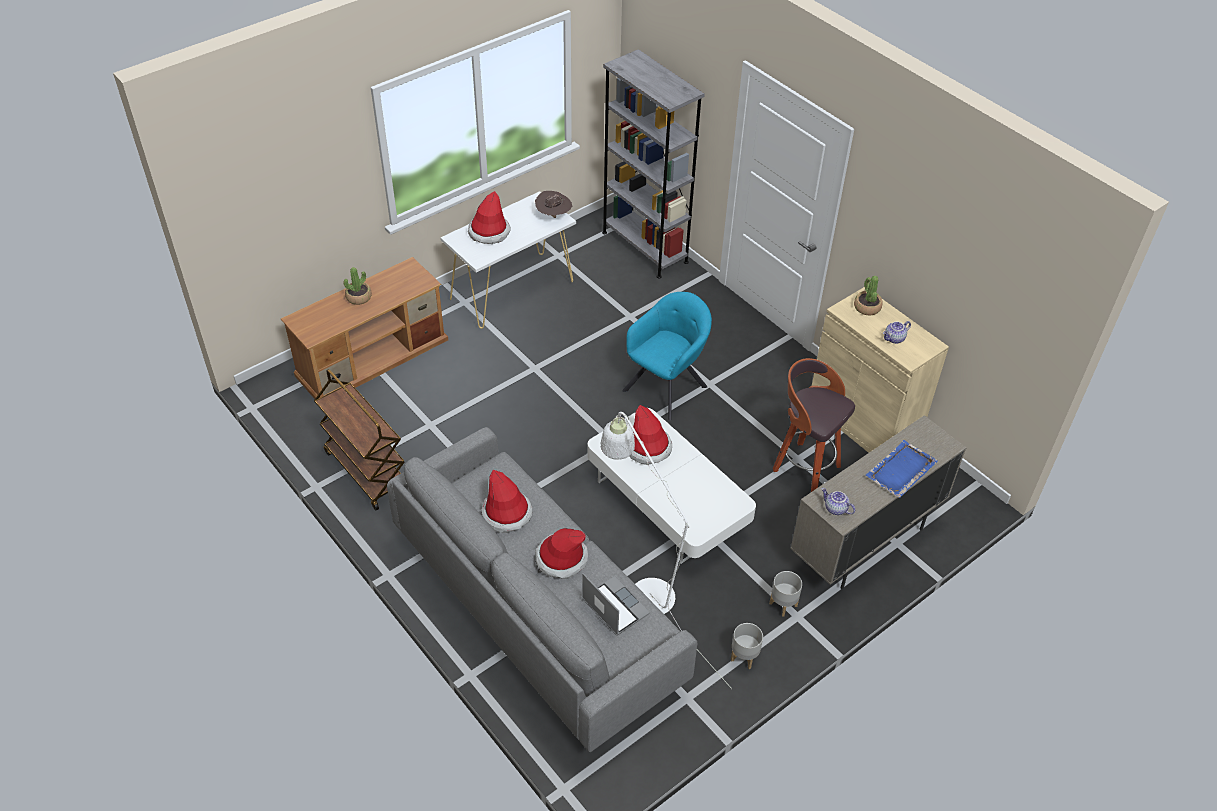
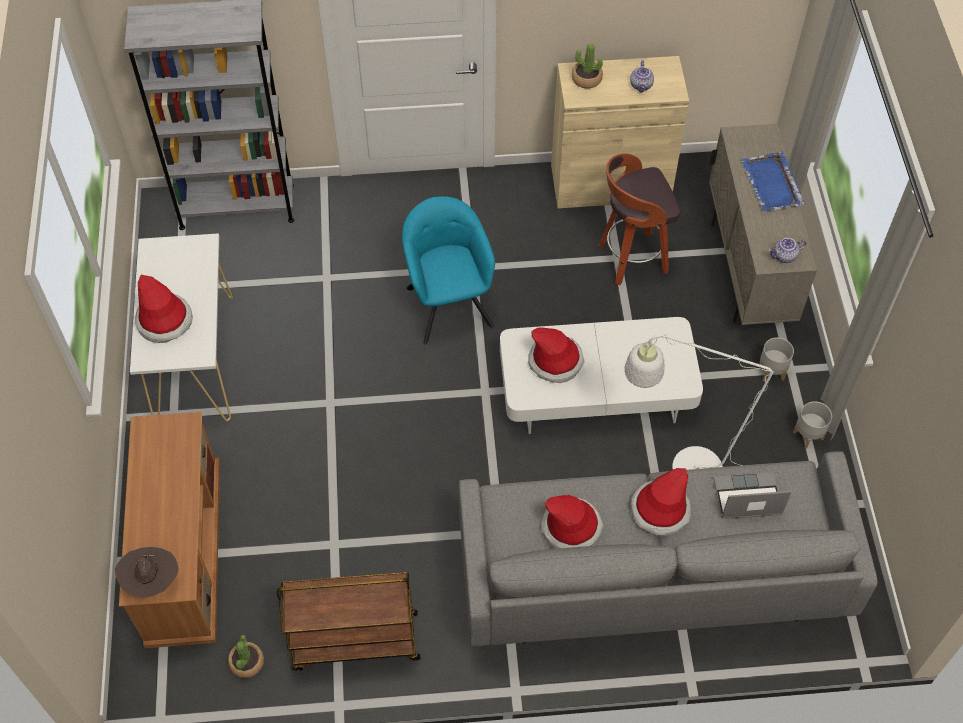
camera: 55 degrees left, 10 degrees up
(359, 297) = (153, 504): potted plant -> potted plant (246, 662)
(553, 216) = (192, 248): brown hat -> brown hat (151, 581)

